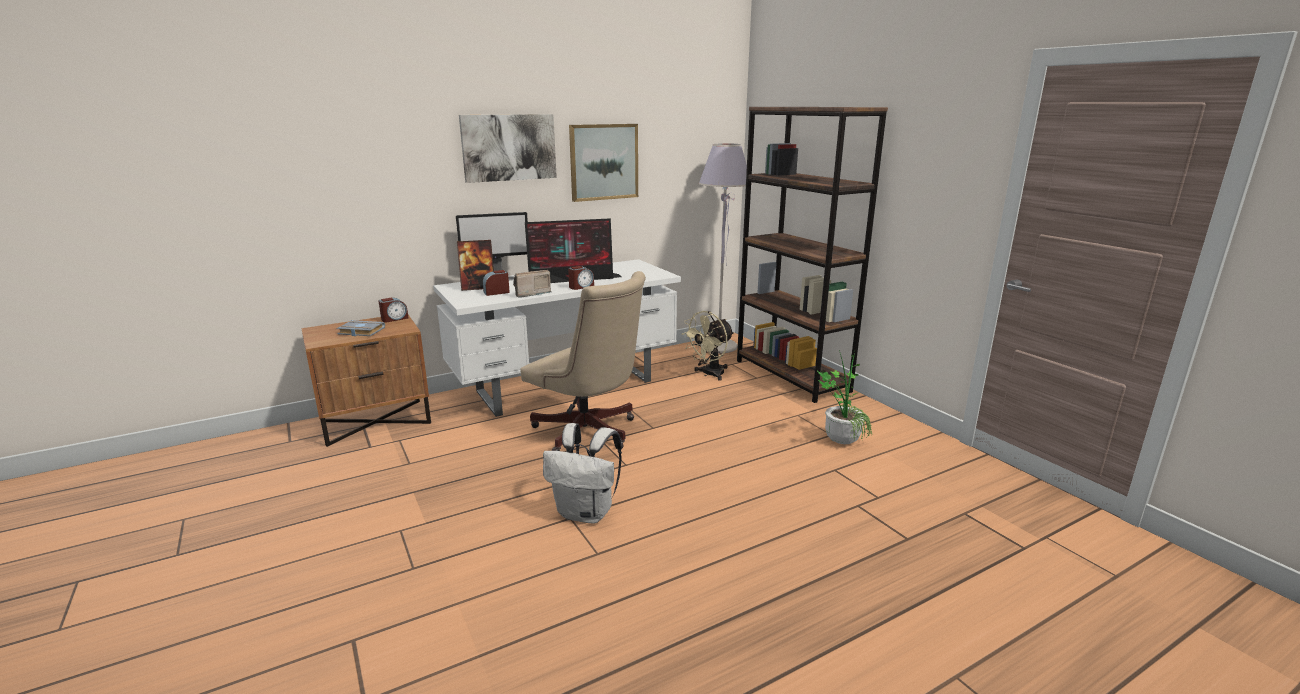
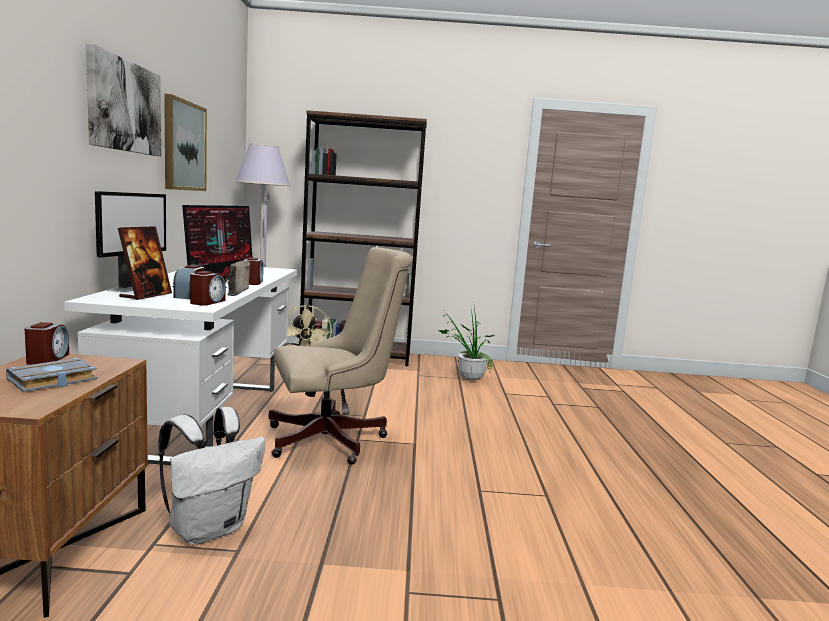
camera: 60 degrees left, 10 degrees down
(484, 300) = (207, 302): none -> alarm clock
(586, 513) = (478, 481): white backpack -> white backpack (209, 528)

